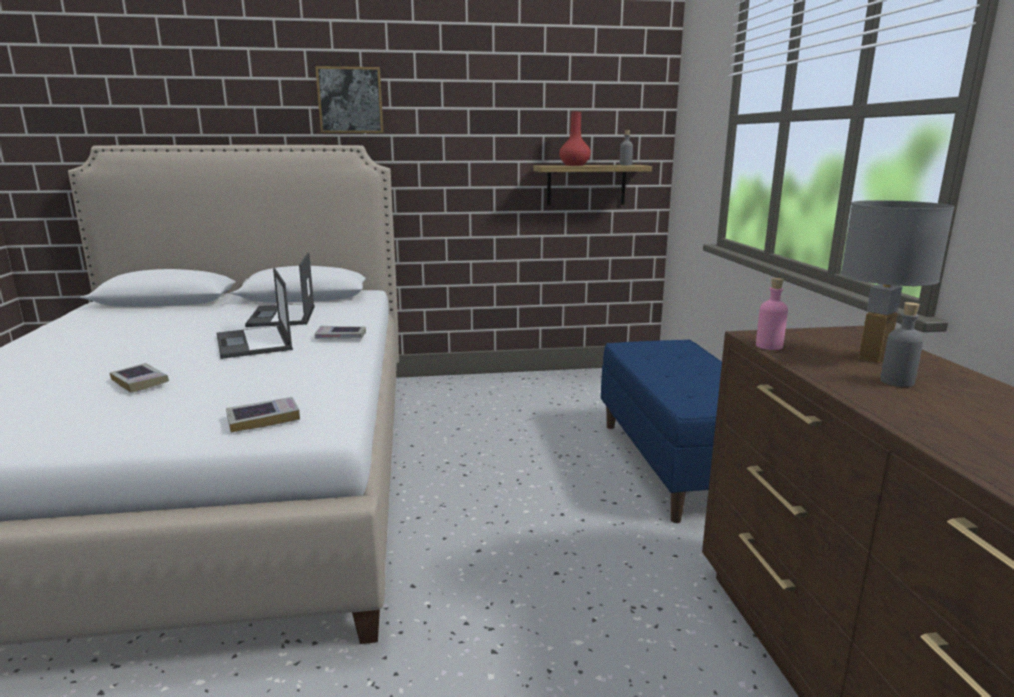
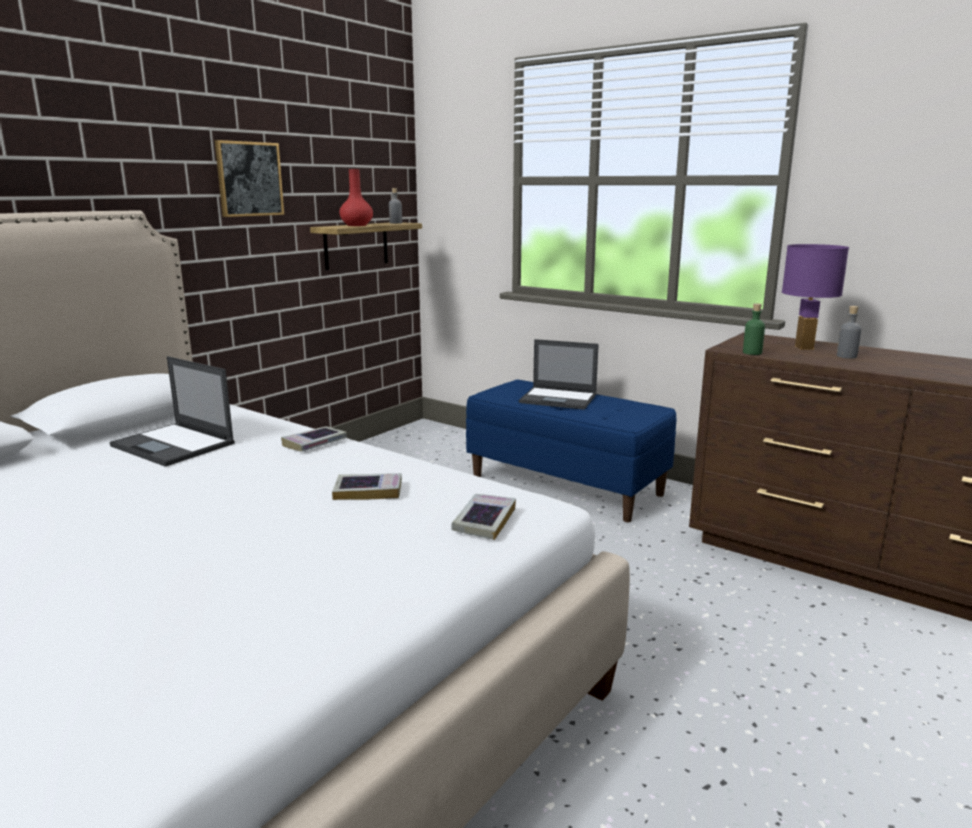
camera: 45 degrees left, 0 degrees up
(140, 382) = (246, 548): book -> book (368, 491)
(254, 343) = (240, 475): laptop -> laptop (559, 399)
(350, 100) = (105, 150): picture -> picture (249, 179)
(769, 346) = (752, 353): pink bottle -> green bottle
(874, 358) = (804, 347): grey table lamp -> purple table lamp

